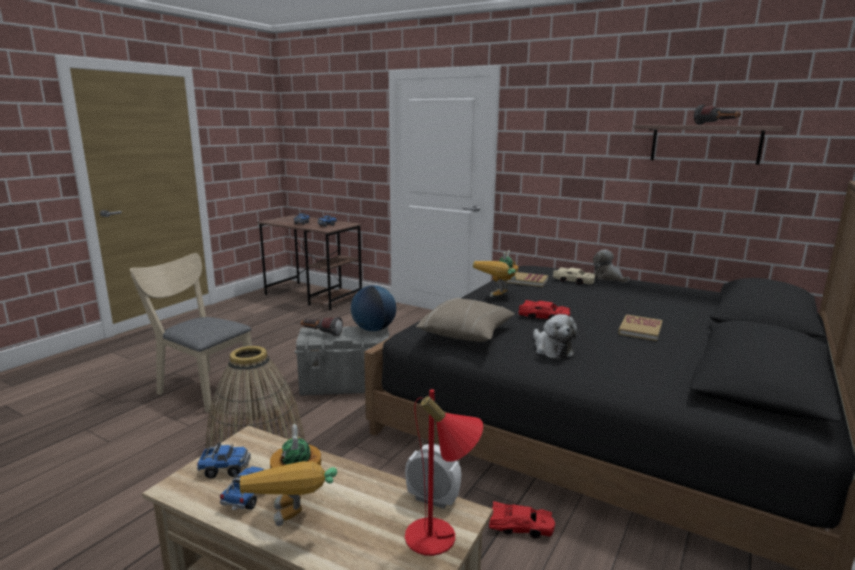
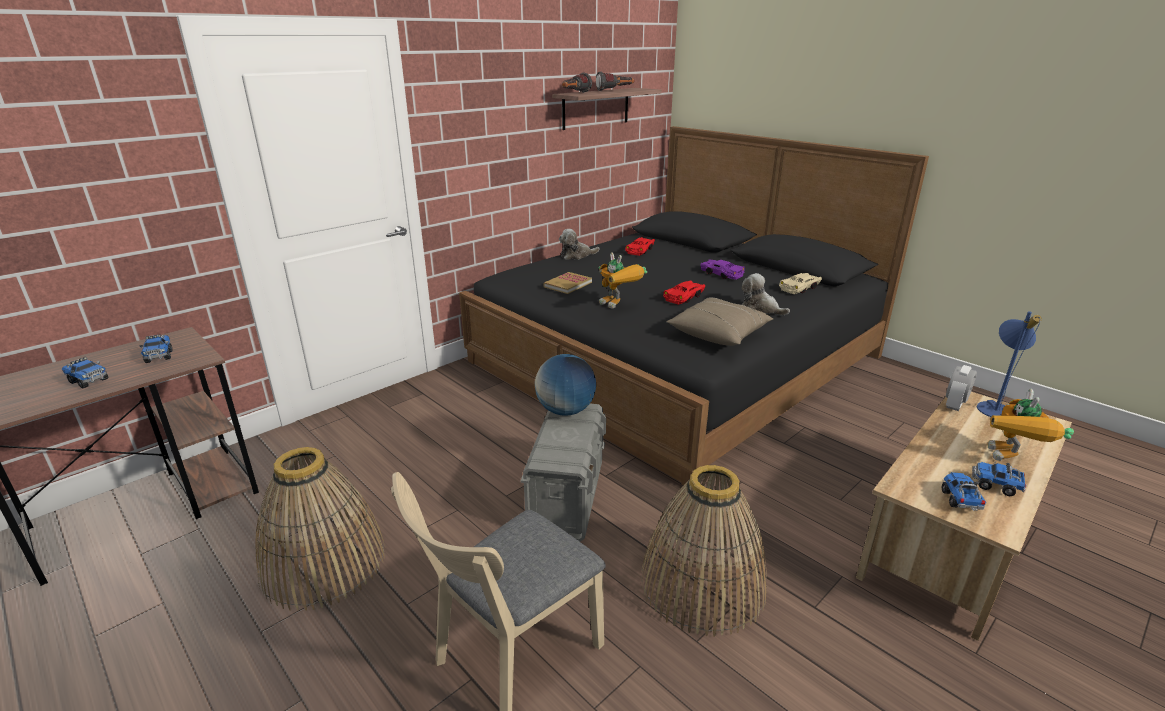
camera: 75 degrees left, 10 degrees up
(278, 334) = (323, 563): none -> basket
(296, 522) = (1011, 461): toy robot -> toy robot turned 105 degrees clockwise
(321, 334) = (563, 451): flashlight -> flashlight (574, 93)
(440, 538) = (995, 407): red table lamp -> blue table lamp
(520, 527) = (833, 431): red toy car -> red toy car (640, 250)
(551, 349) = (760, 309): plush toy -> plush toy turned 135 degrees counterclockwise
(573, 281) = (580, 268): beige toy car -> beige toy car (800, 288)
(640, 330) = (721, 274): book -> purple toy car

